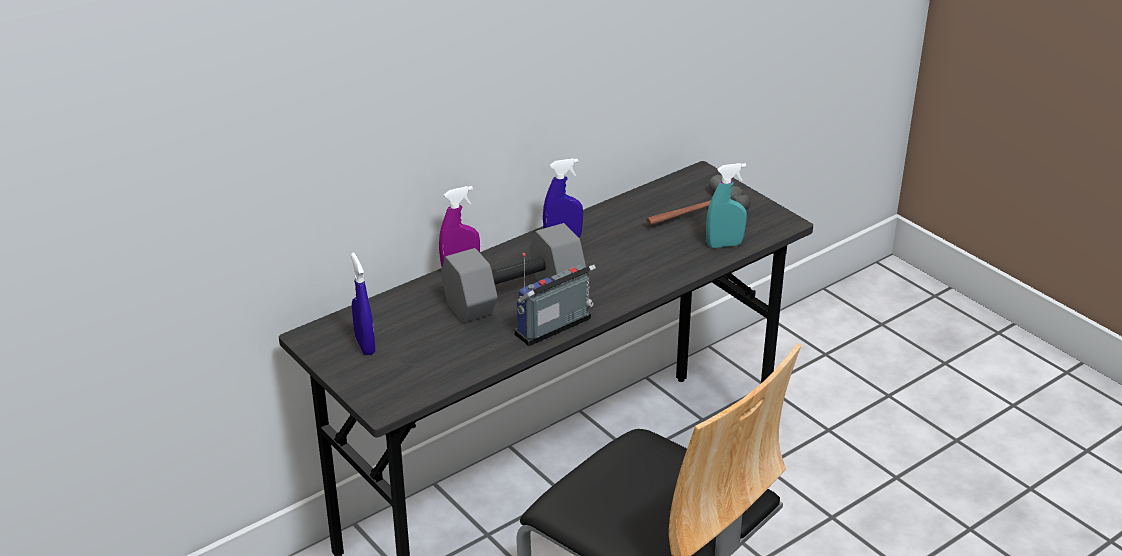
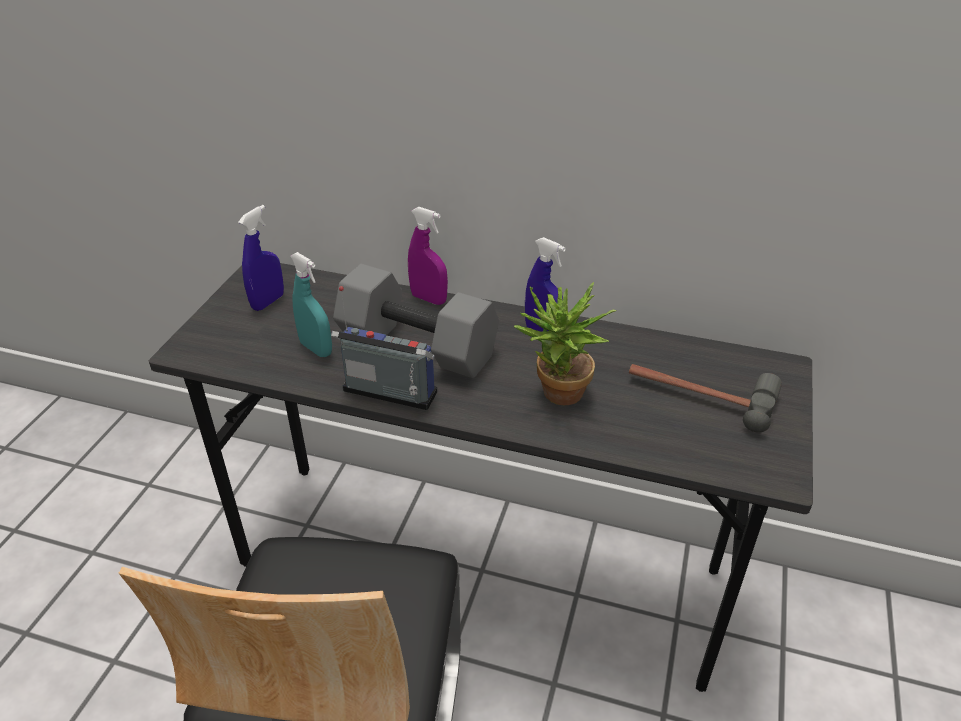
camera: 55 degrees right, 5 degrees up
(635, 263) = (557, 396): none -> potted plant
(724, 244) = (671, 446): turquoise spray bottle -> turquoise spray bottle (316, 349)

